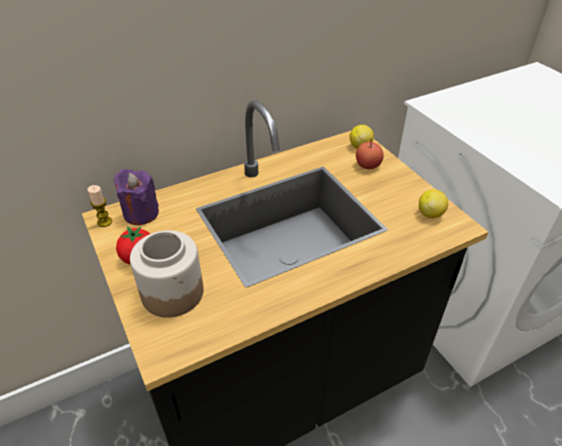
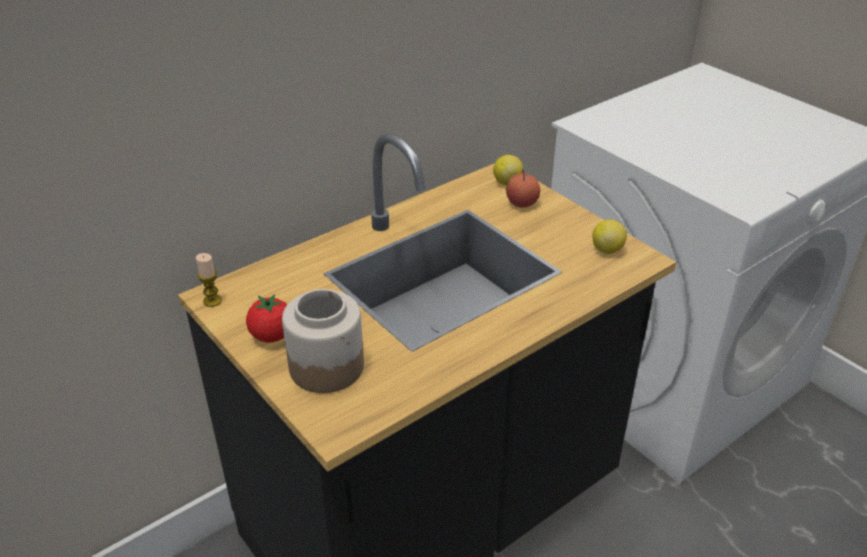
camera: 10 degrees left, 5 degrees down
(141, 213) = (256, 286): purple candle -> none

